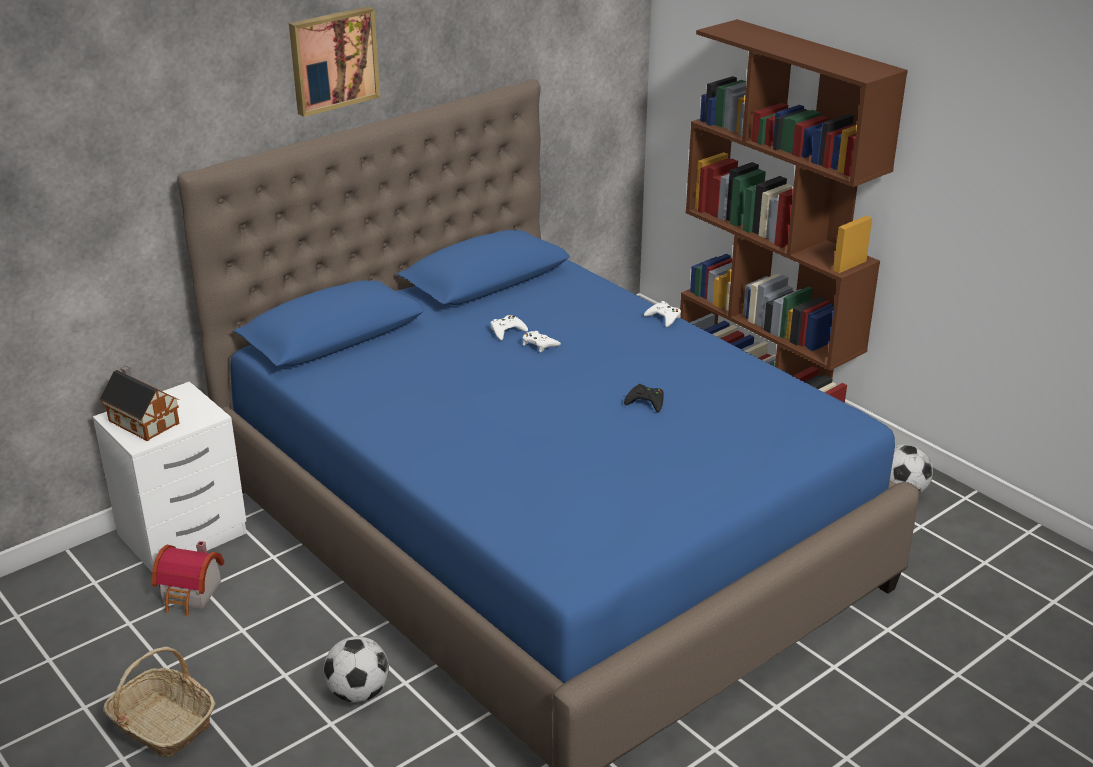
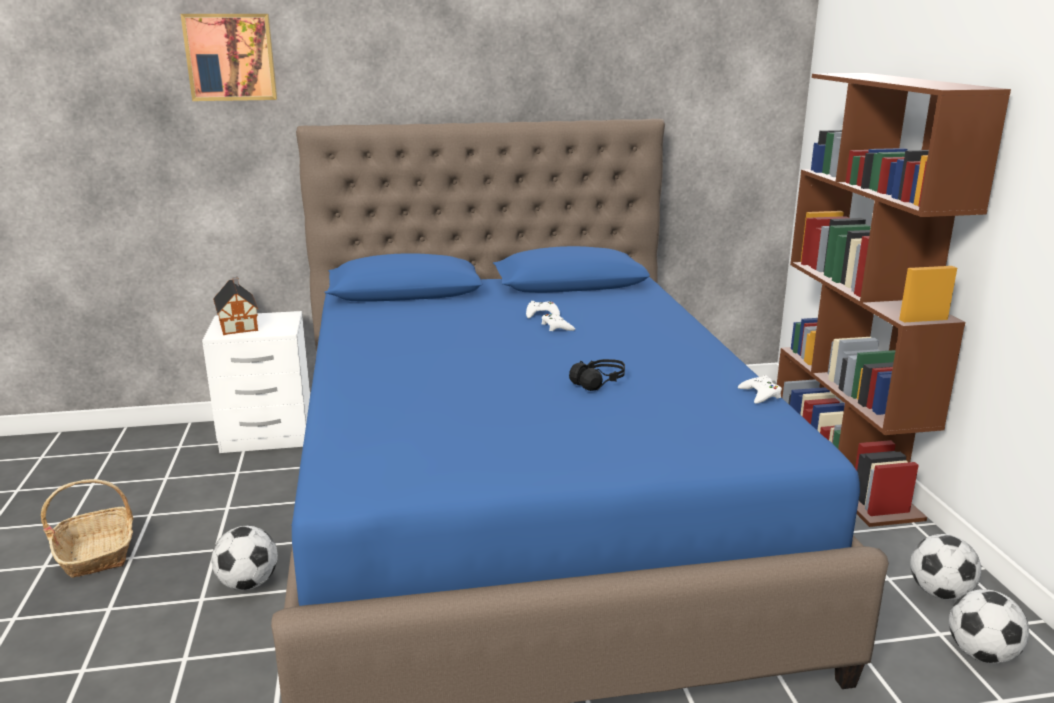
camera: 30 degrees right, 10 degrees down
(191, 594) = (225, 473): toy house -> none
(332, 60) = (459, 62): picture -> picture (231, 57)
(645, 402) = (599, 382): black game controller -> black headphones
(664, 318) = (695, 332): white game controller -> white game controller (760, 394)
(954, 532) = (981, 654): none -> football

